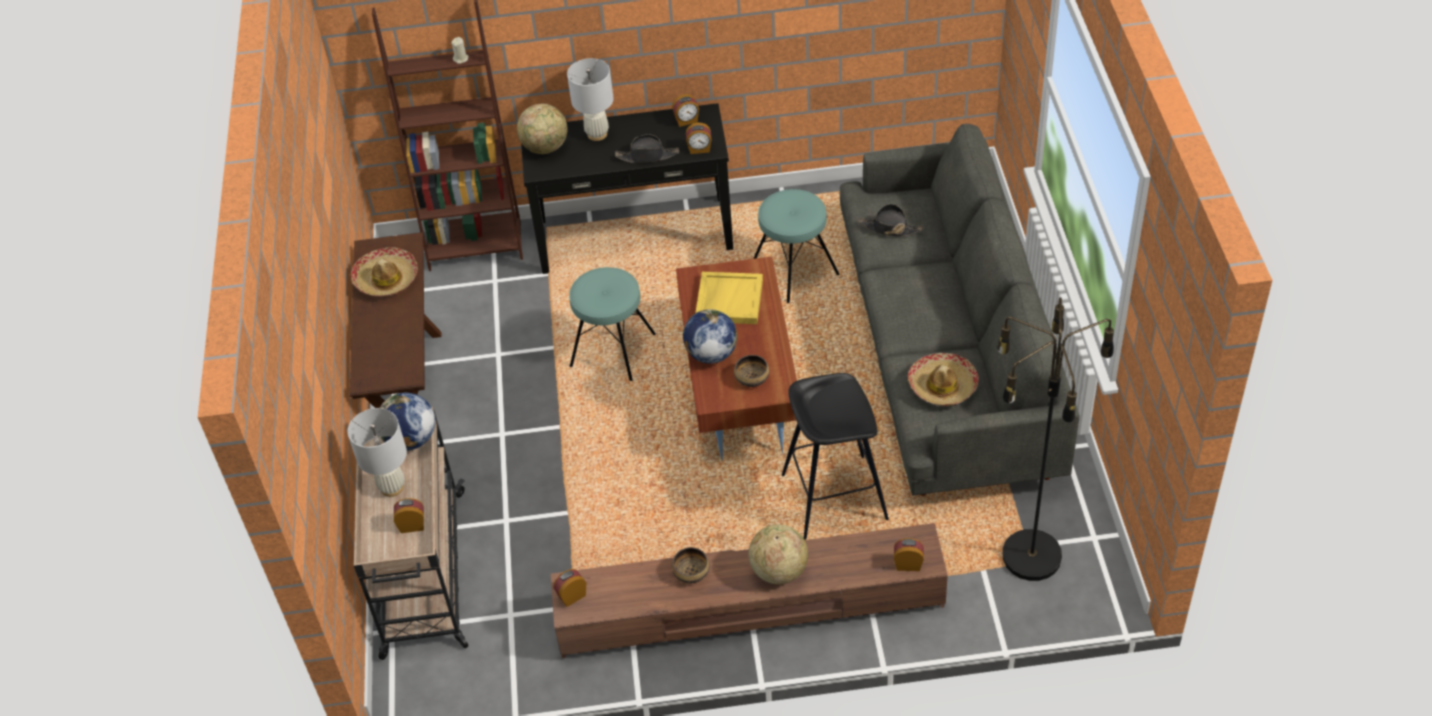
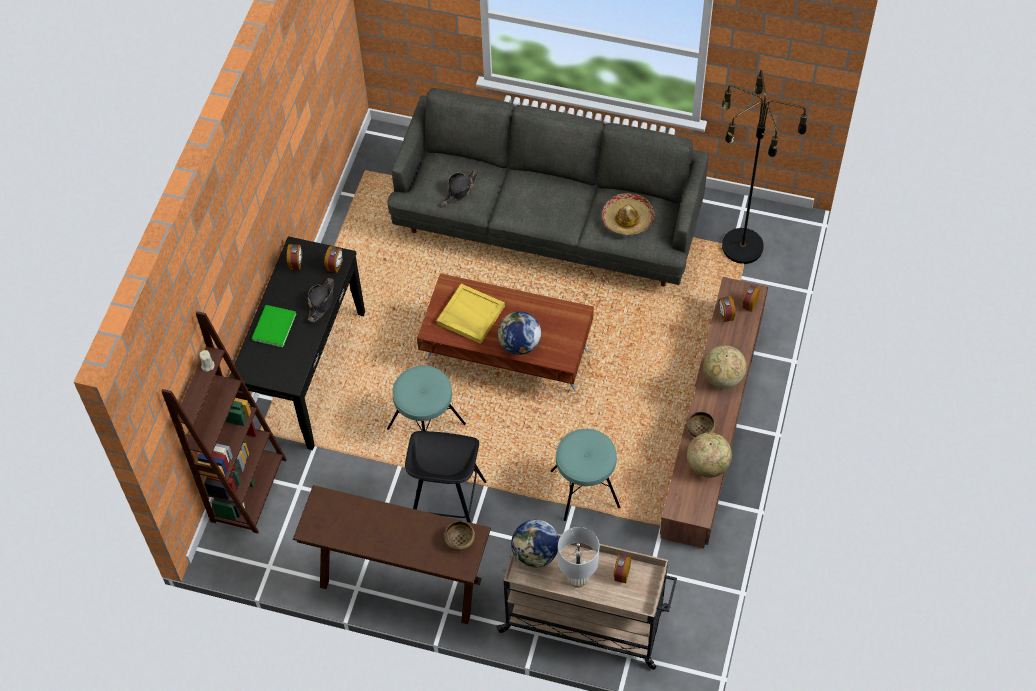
camera: 70 degrees left, 10 degrees up
(386, 279) = (355, 525): hat -> none
(545, 148) = (266, 368): globe -> globe (708, 465)
(572, 596) = (687, 509): alarm clock -> alarm clock (725, 314)
(597, 134) = (272, 328): white table lamp -> green book
(752, 378) = (556, 327): bowl -> bowl (460, 540)
(794, 271) = (411, 281): turquoise stool -> turquoise stool (585, 489)
(833, 497) = (640, 336): black stool -> black stool (447, 508)

